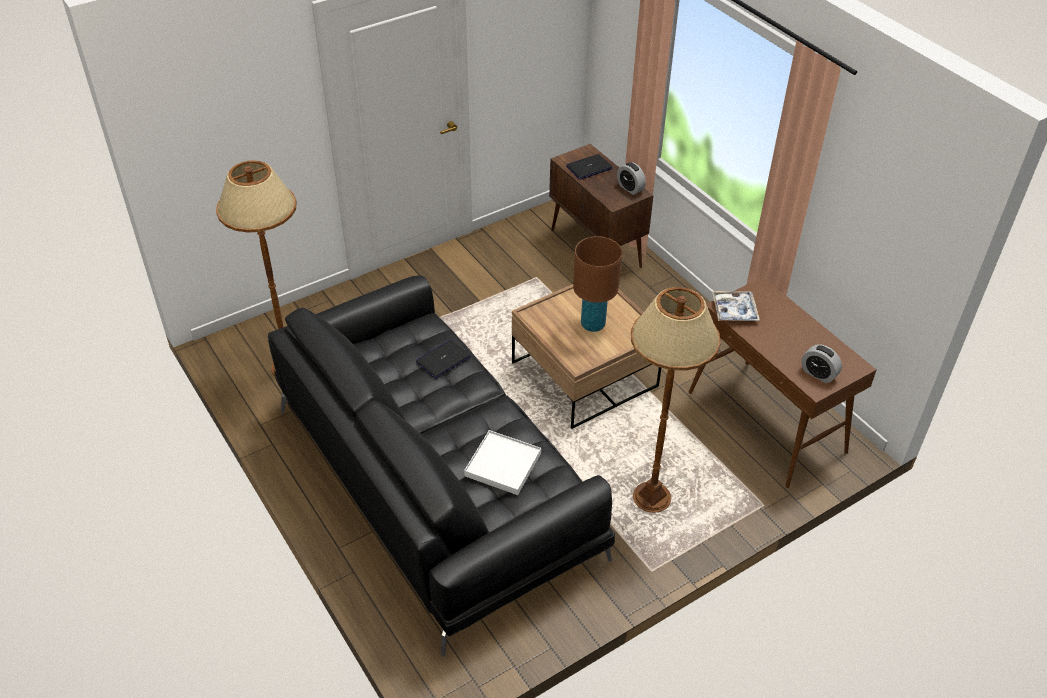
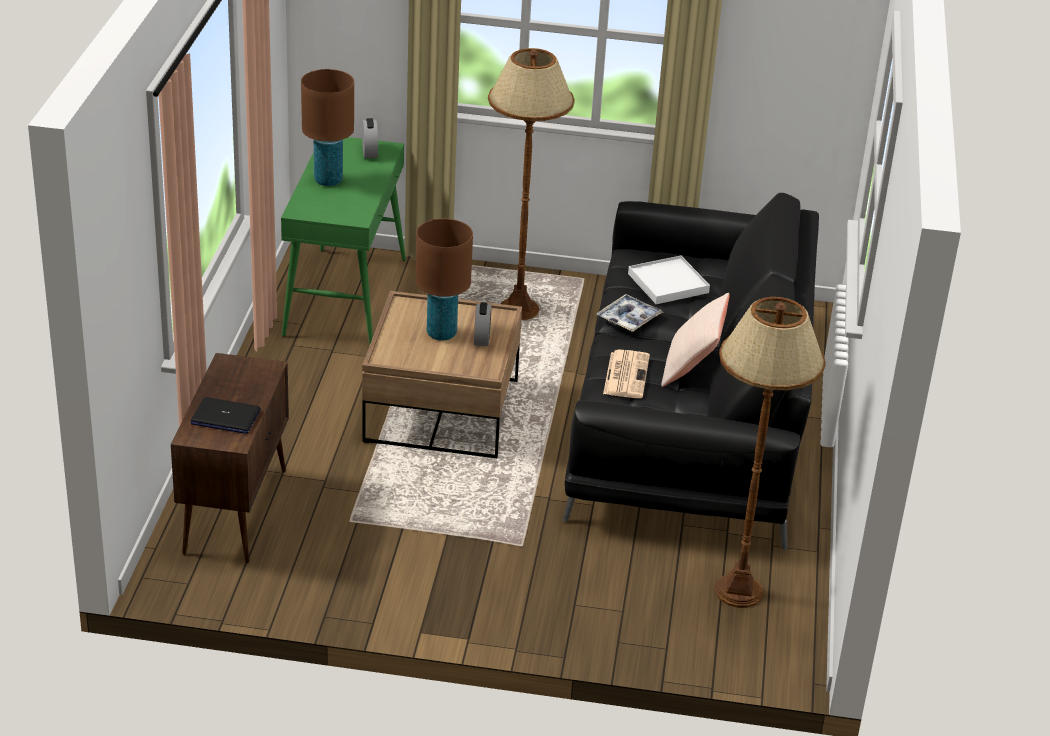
camera: 140 degrees left, 10 degrees down
(408, 396) = (692, 367): none -> beige pillow
(443, 359) = (626, 374): laptop -> newspaper
(630, 188) = (225, 371): alarm clock -> alarm clock (482, 338)
(734, 310) = (353, 212): tray -> tray (629, 318)
(767, 422) = (345, 296): brown console table -> green console table
(793, 326) = (328, 180): none -> brown table lamp

